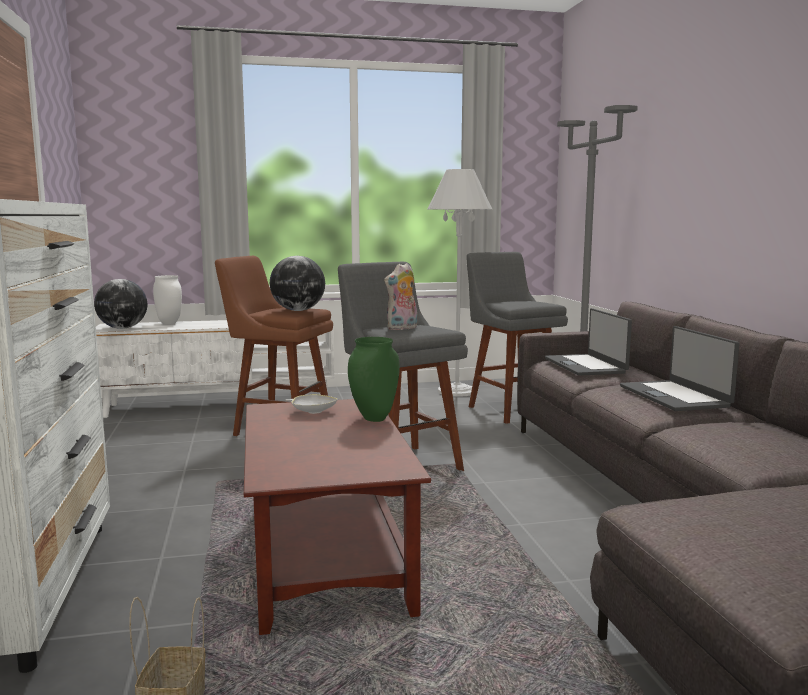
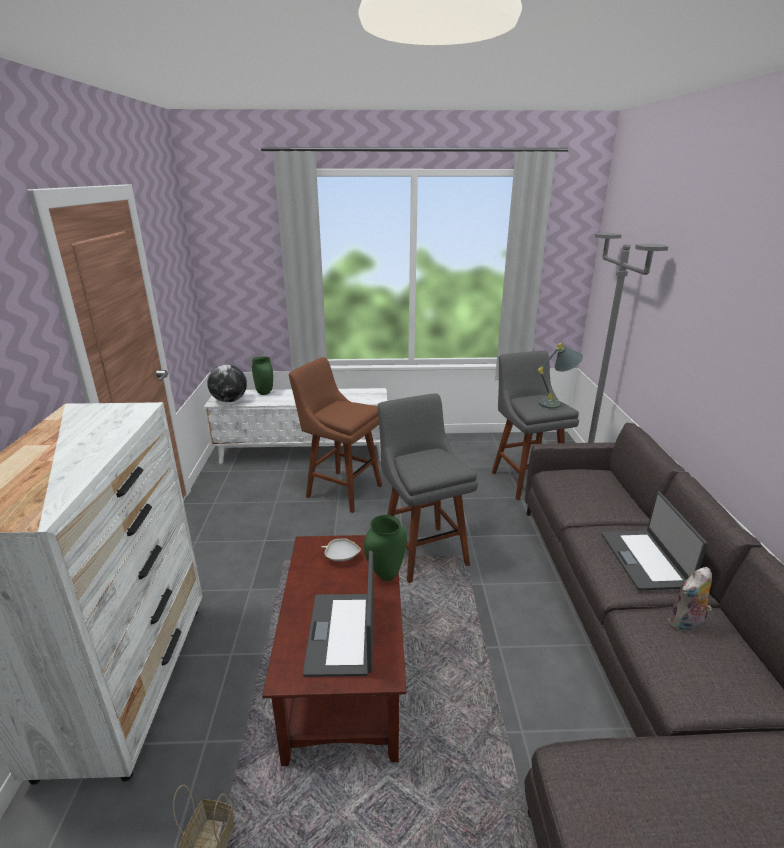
camera: 10 degrees right, 15 degrees up
(170, 323) = (265, 393): white vase -> green vase
(298, 310) = (353, 413): globe -> none
(402, 328) = (425, 464): plush toy -> plush toy (686, 625)
(457, 391) = (486, 449): white floor lamp -> none
(540, 301) = (557, 403): none -> grey table lamp
(586, 365) = (581, 488): laptop -> laptop (343, 633)

